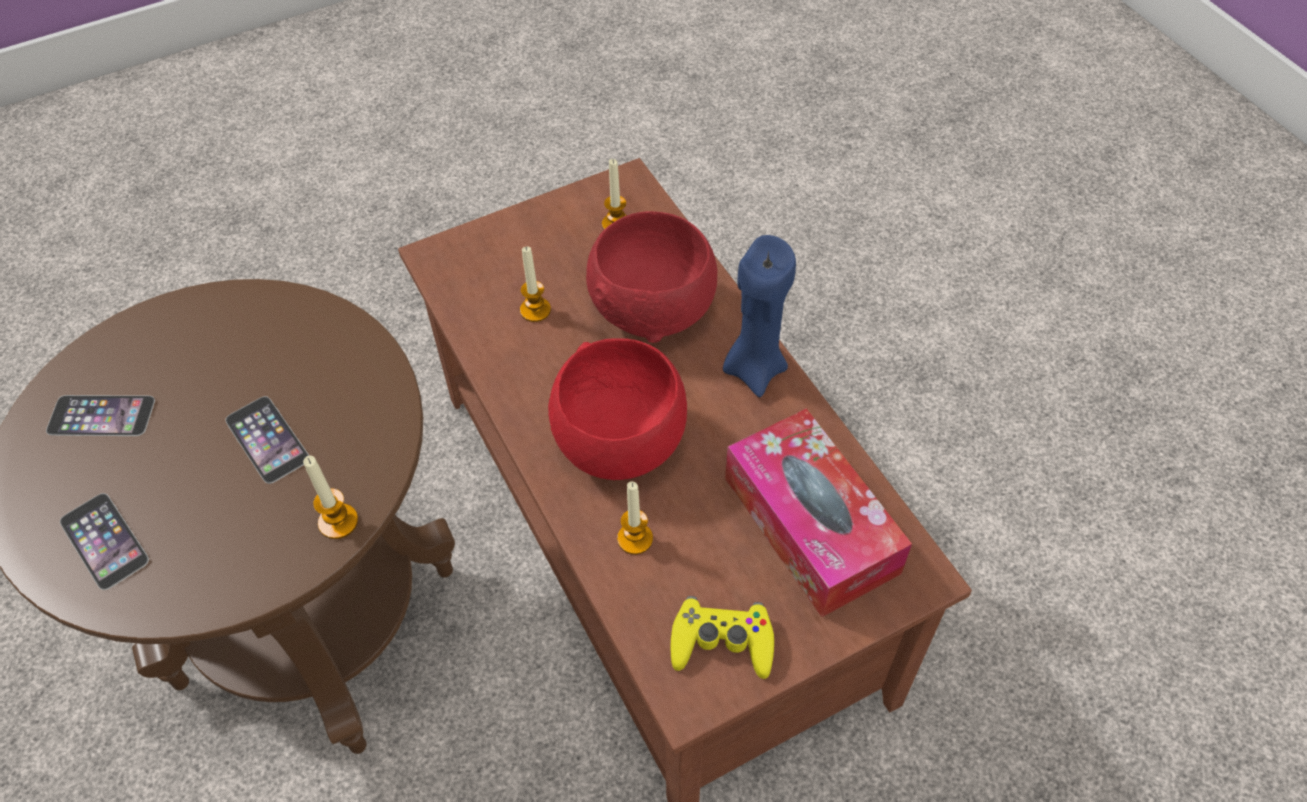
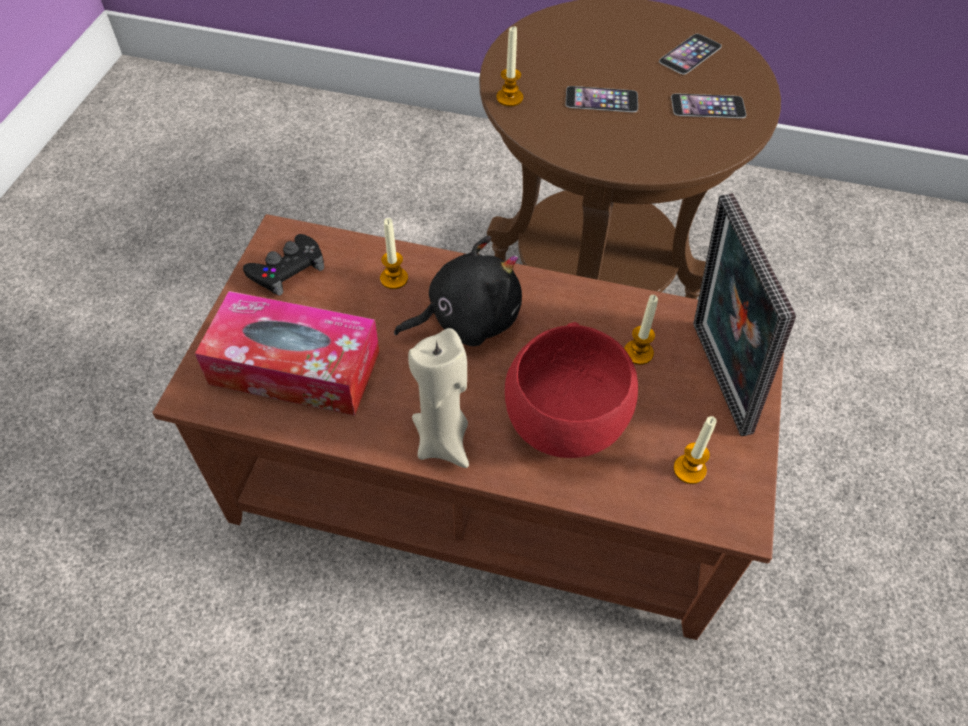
camera: 130 degrees right, 0 degrees up
(104, 540) = (595, 27): phone -> phone (708, 106)
(515, 255) = (712, 378): none -> picture frame
(621, 444) = (467, 318): red bowl -> black plush toy
(722, 642) = (287, 270): yellow game controller -> black game controller
(754, 368) = (443, 441): blue candle -> beige candle

